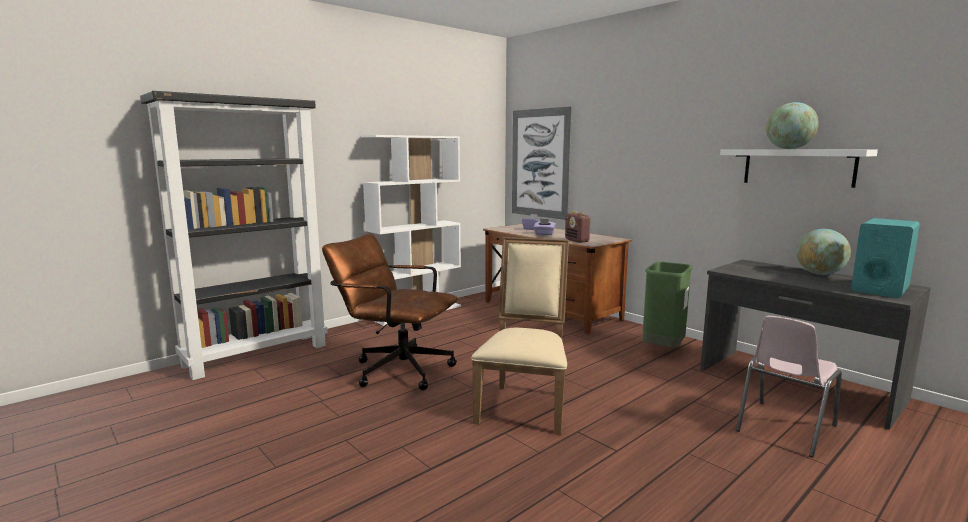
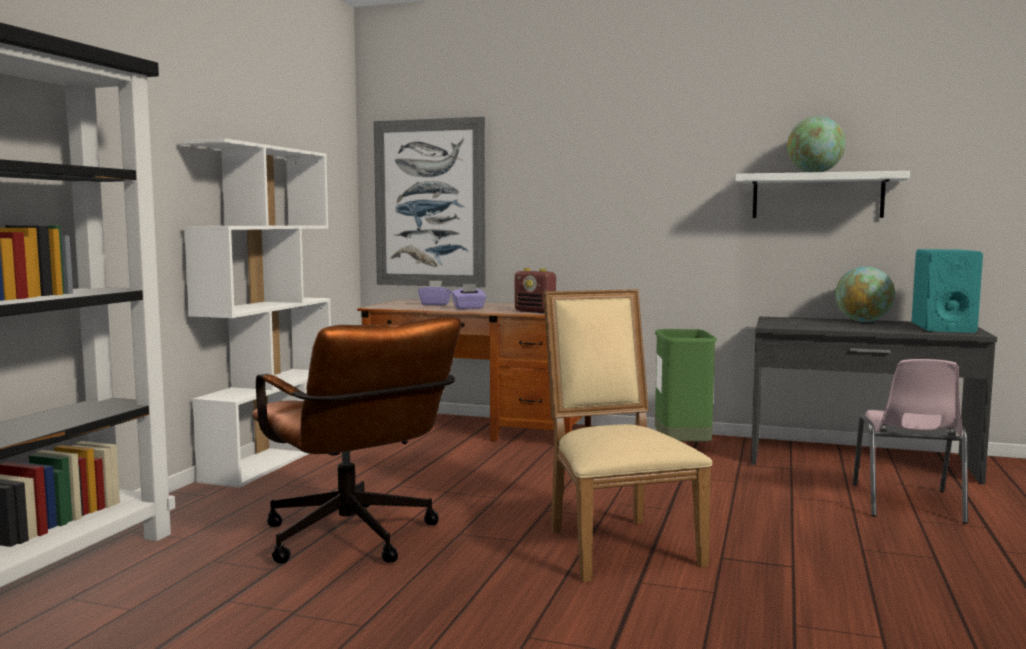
camera: 30 degrees left, 5 degrees down
(395, 368) = (355, 541): brown office chair -> brown office chair turned 120 degrees counterclockwise

